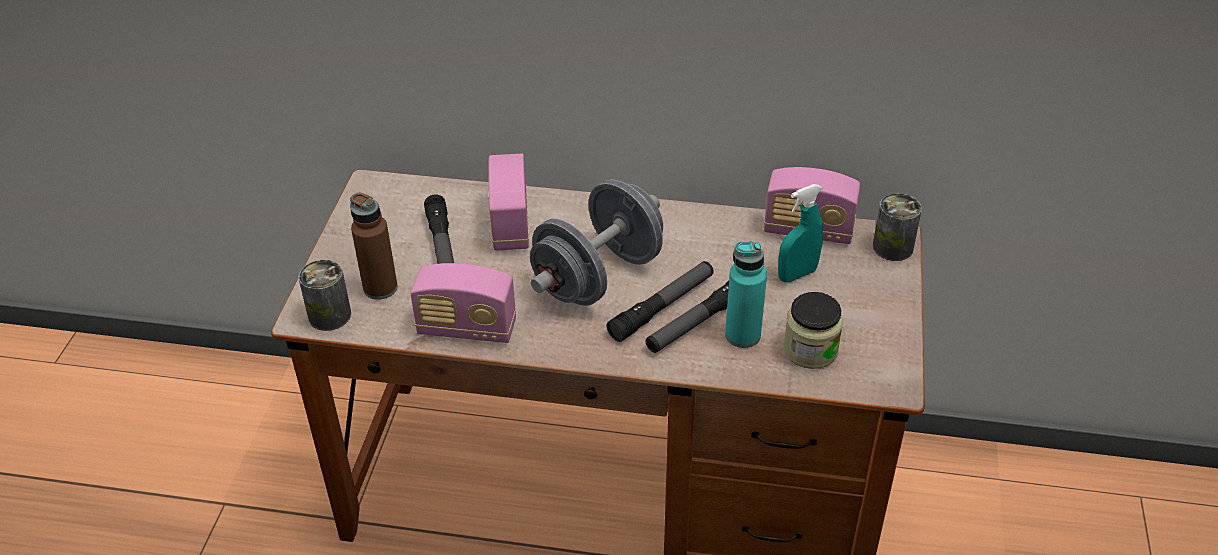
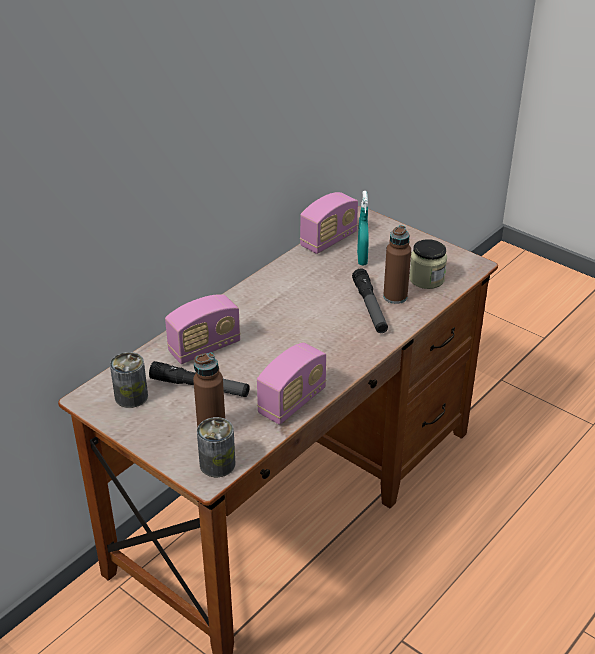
camera: 60 degrees left, 5 degrees down
(510, 224) = (204, 348): radio -> radio turned 60 degrees counterclockwise
(598, 276) = (293, 330): grey dumbbell -> none
(662, 307) = (345, 316): flashlight -> none
(742, 335) = (395, 297): turquoise bottle -> brown bottle
(892, 247) = (369, 220): can -> can (131, 396)

